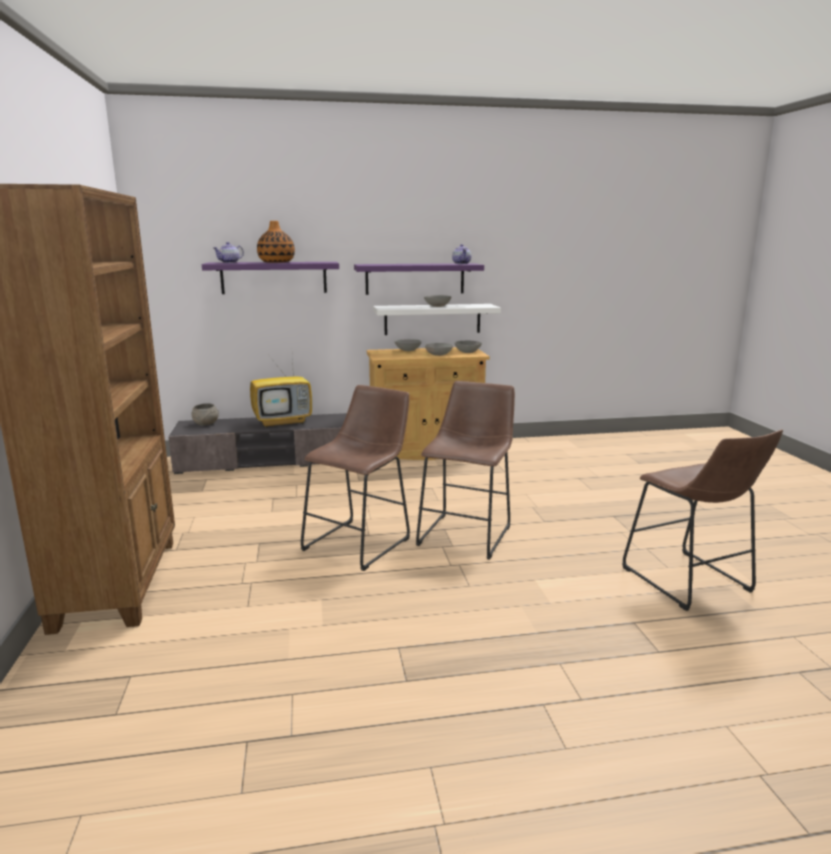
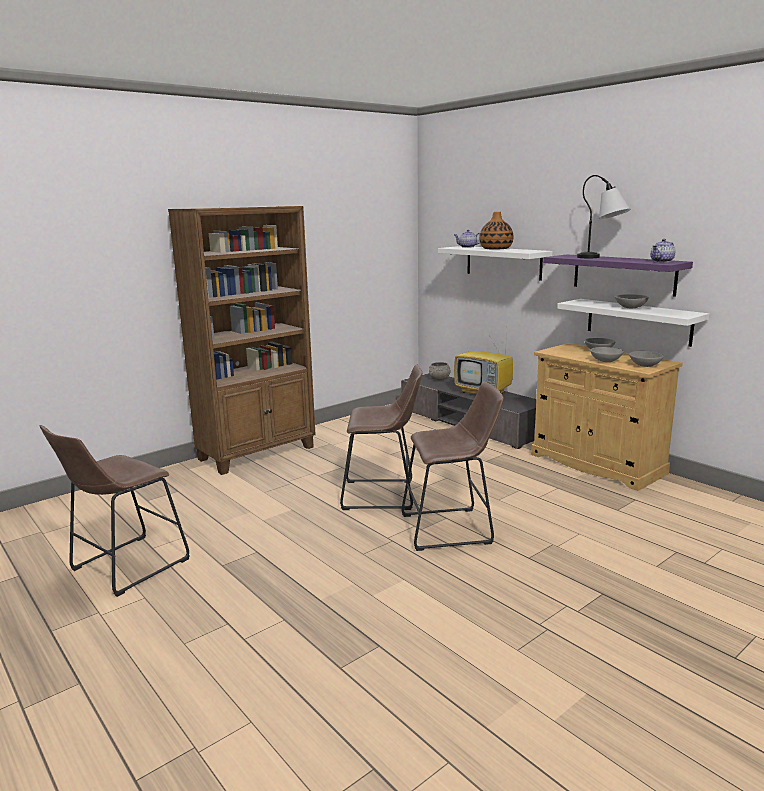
camera: 60 degrees right, 0 degrees up
(274, 277) = (503, 262): purple shelf -> white shelf
(406, 264) = (601, 258): none -> table lamp
(690, 583) = (497, 670): brown stool -> brown stool (124, 567)

